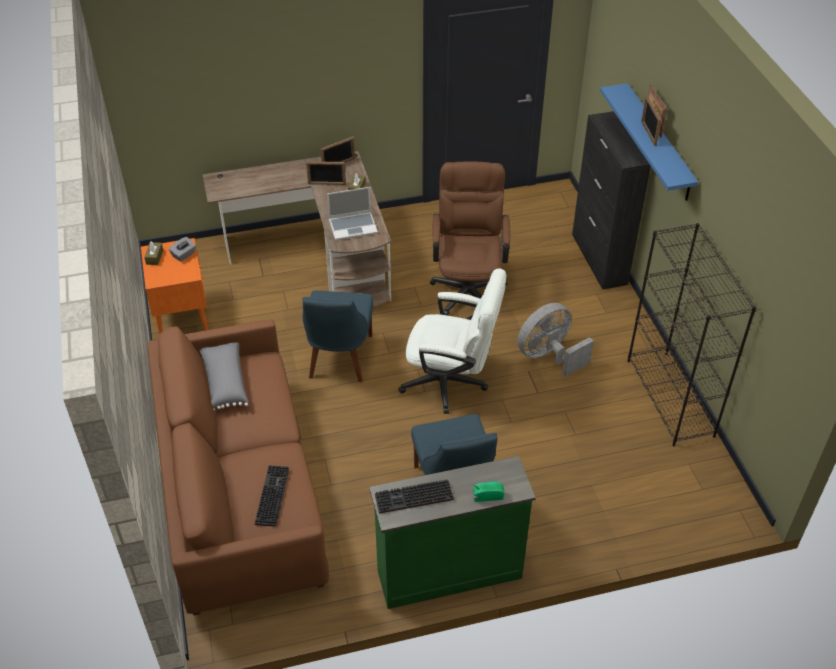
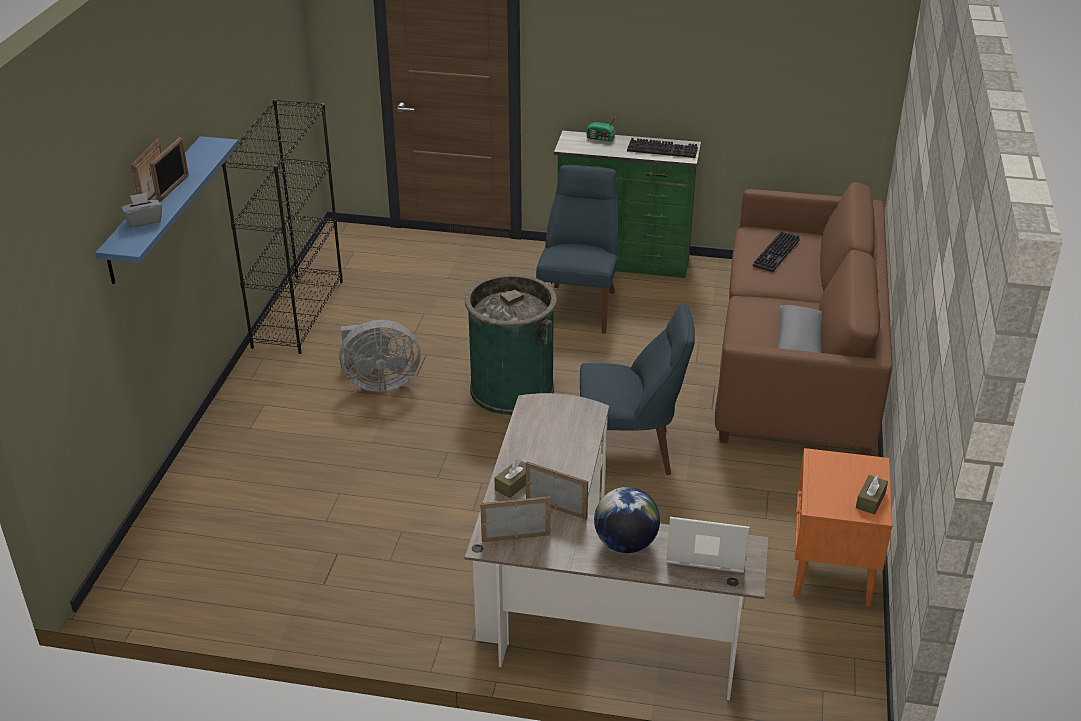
camera: 155 degrees left, 10 degrees down
(184, 255) = (823, 490): grey tissue box -> grey tissue box (144, 221)
(281, 177) = (625, 543): none -> globe
(339, 359) = (629, 451): blue chair -> blue chair turned 60 degrees clockwise
(353, 226) = (557, 428): laptop -> laptop (705, 550)
(451, 383) = (512, 389): white office chair -> green trash can
(468, 286) = (399, 487): brown office chair -> none
(599, 259) = (194, 467): black cabinet -> none

